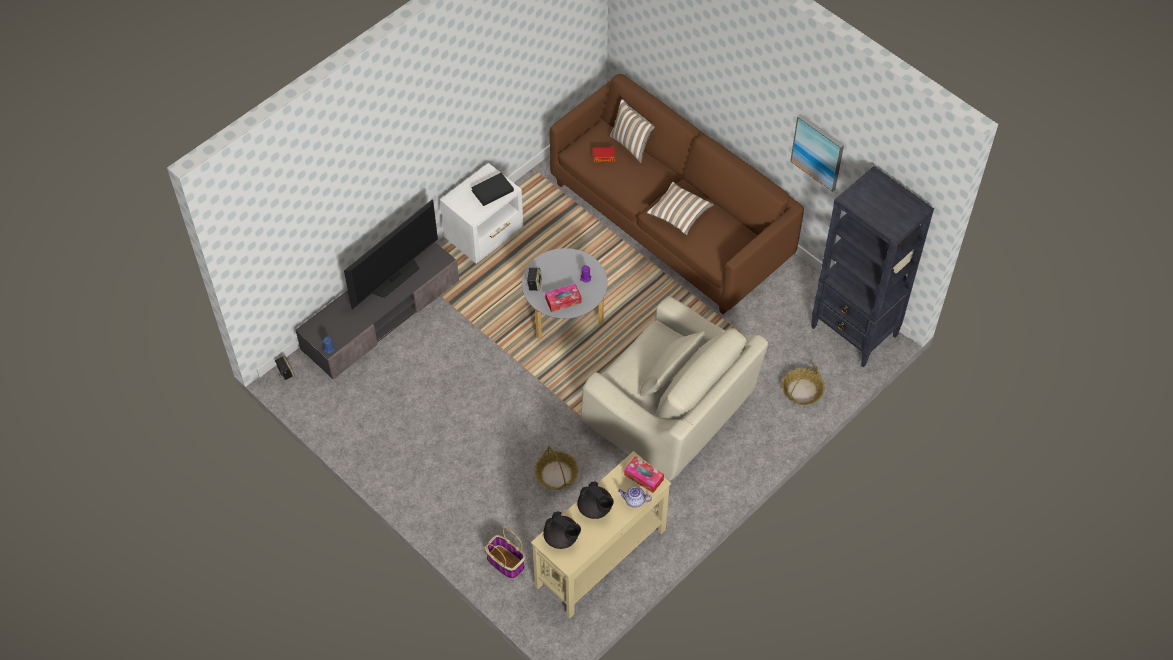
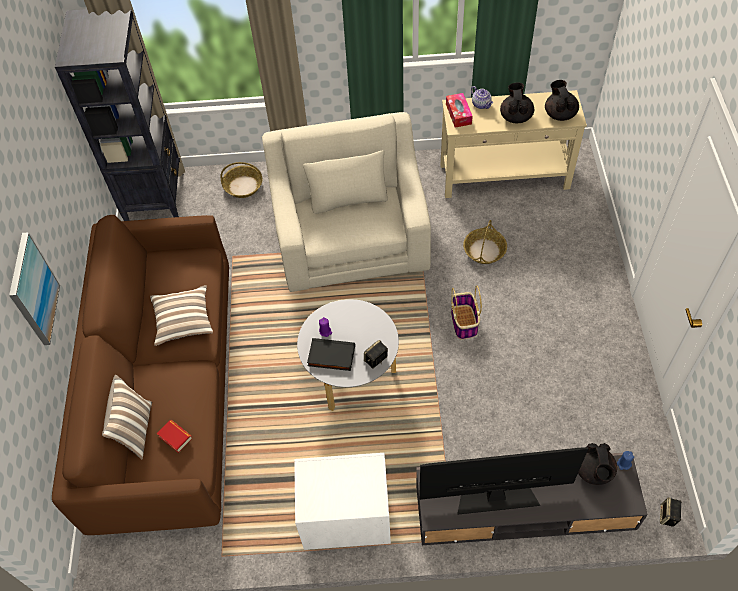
camera: 135 degrees left, 0 degrees up
(345, 331) = (594, 471): none -> black teapot
(492, 190) = (324, 481): black book -> black book (331, 357)
(505, 562) = (579, 217): basket -> basket (464, 322)
(563, 301) = (366, 324): tissue box -> none
(818, 152) = (54, 160): picture -> picture (33, 290)

